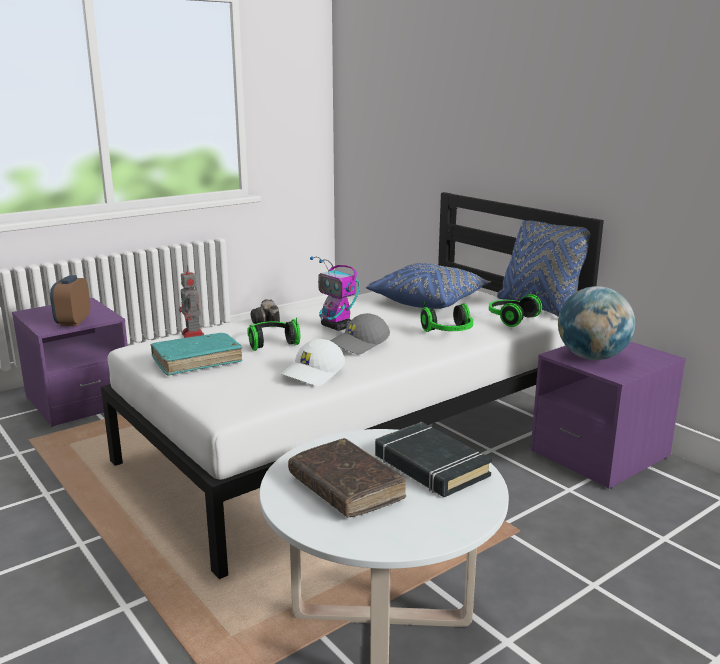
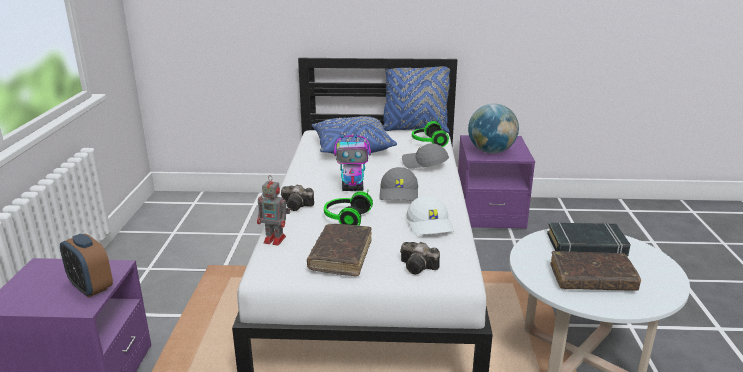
camera: 50 degrees left, 5 degrees up
(197, 361) = (341, 256): turquoise book -> brown book
(220, 393) = (419, 267): none -> camera
(449, 332) = (424, 164): headphones -> grey cap

